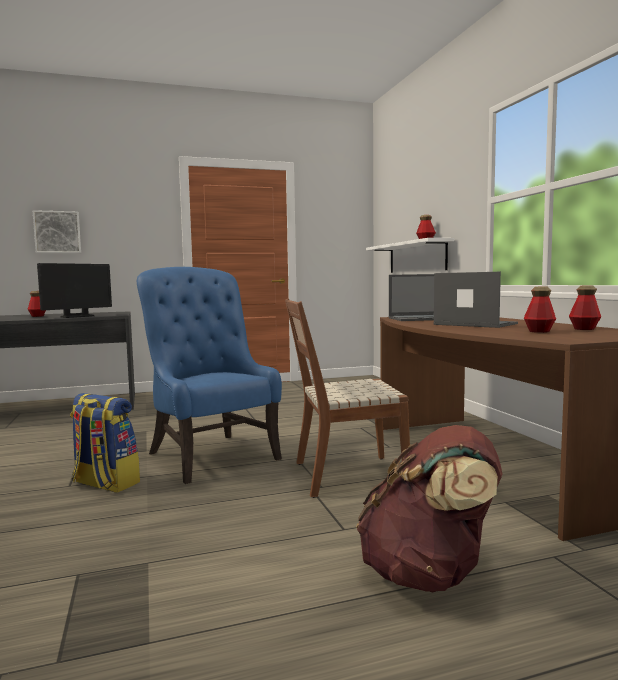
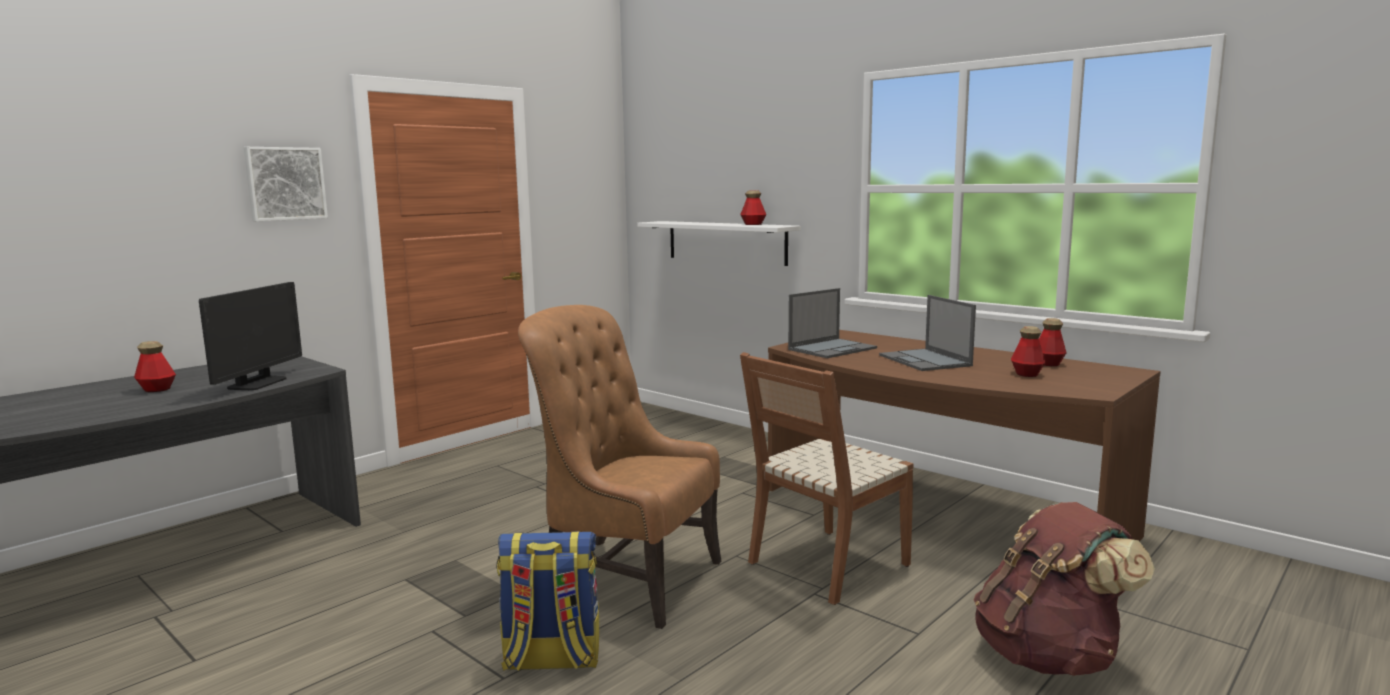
camera: 30 degrees left, 5 degrees up
(57, 232) = (137, 217): picture -> picture (285, 183)
(211, 456) = (625, 579): blue chair -> brown chair
(474, 324) = (925, 360): laptop -> laptop turned 120 degrees counterclockwise

